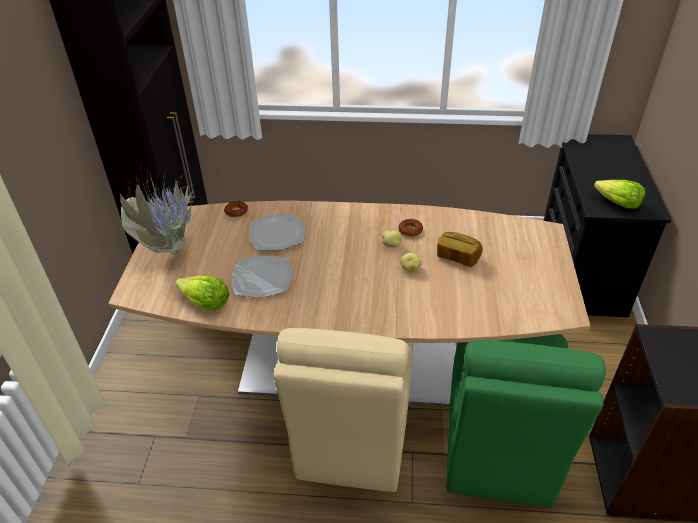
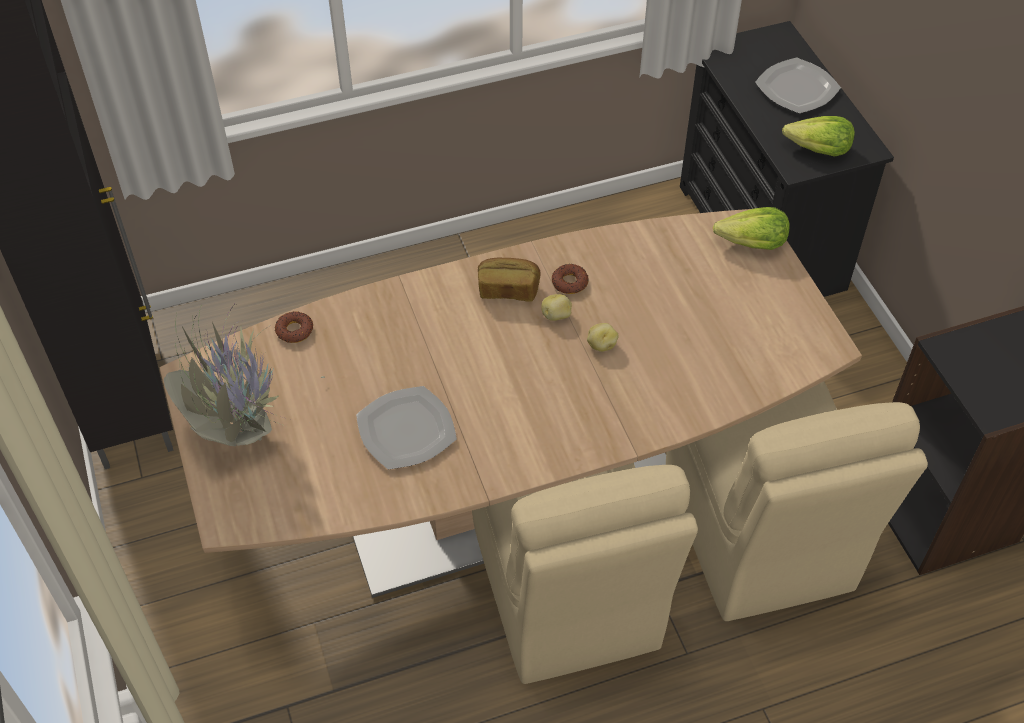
camera: 25 degrees left, 10 degrees up
(205, 302) = (349, 496): lettuce -> lettuce (752, 244)
(278, 234) = (383, 350): plate -> plate (798, 88)
(458, 256) = (655, 305): bread -> bread (508, 289)
(498, 445) = (758, 535): green chair -> beige chair

